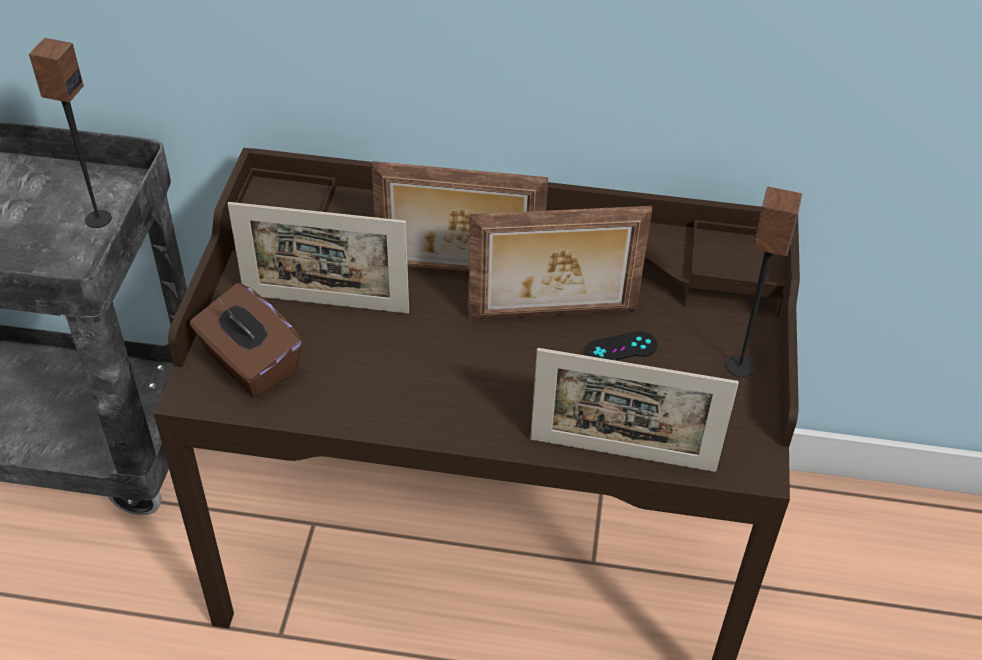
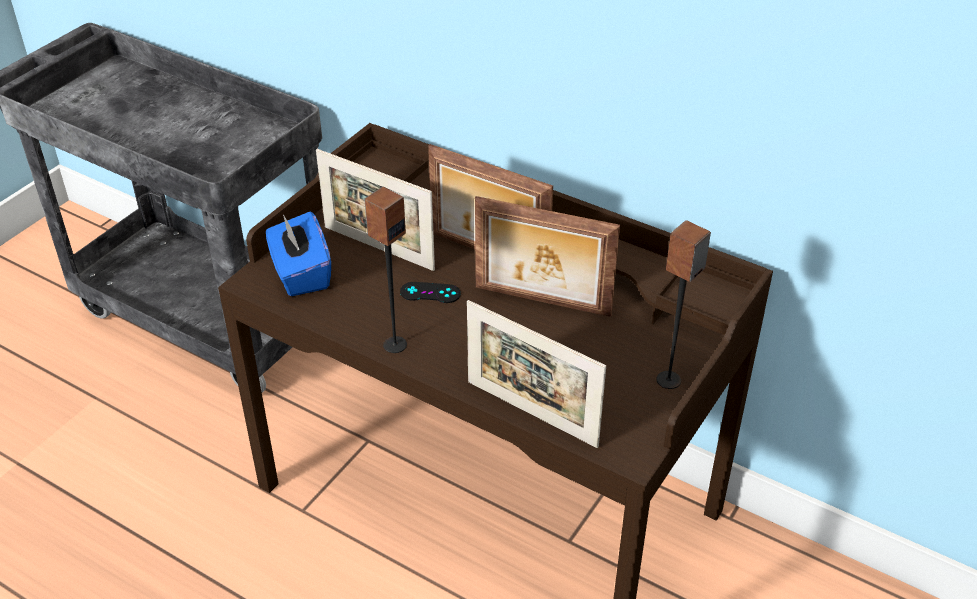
camera: 25 degrees right, 5 degrees down
(97, 219) = (255, 151): speaker -> speaker (394, 344)
(250, 364) = (301, 273): brown tissue box -> blue tissue box
(620, 349) = (579, 340): black game controller -> black game controller (430, 293)

